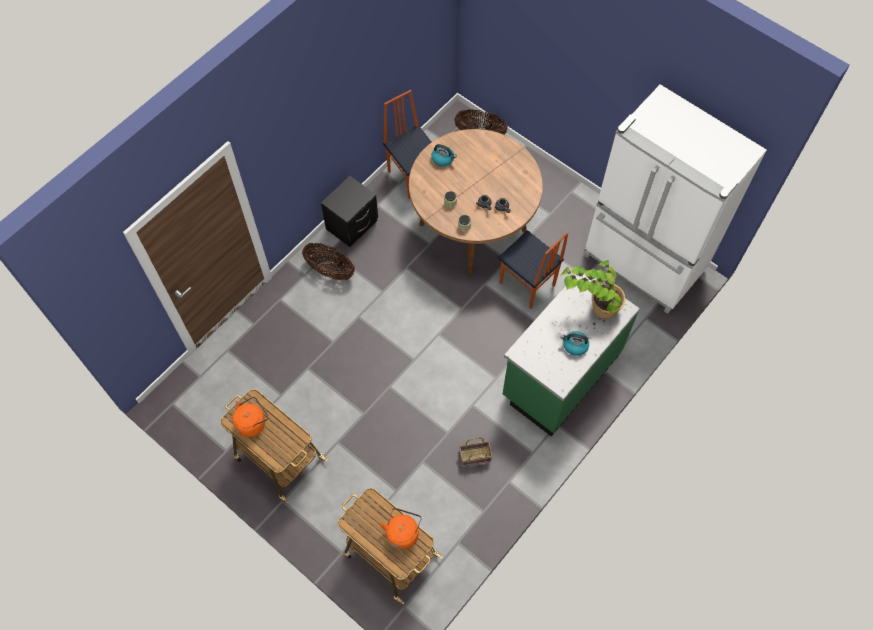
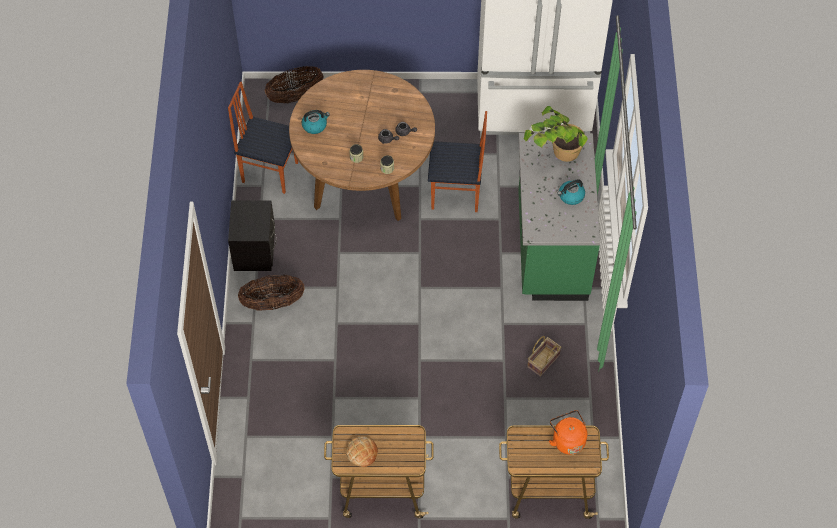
camera: 40 degrees left, 5 degrees down
(252, 422) = (362, 453): orange kettle -> bread

